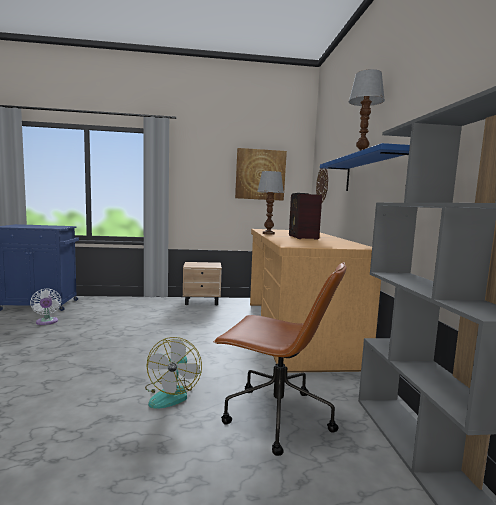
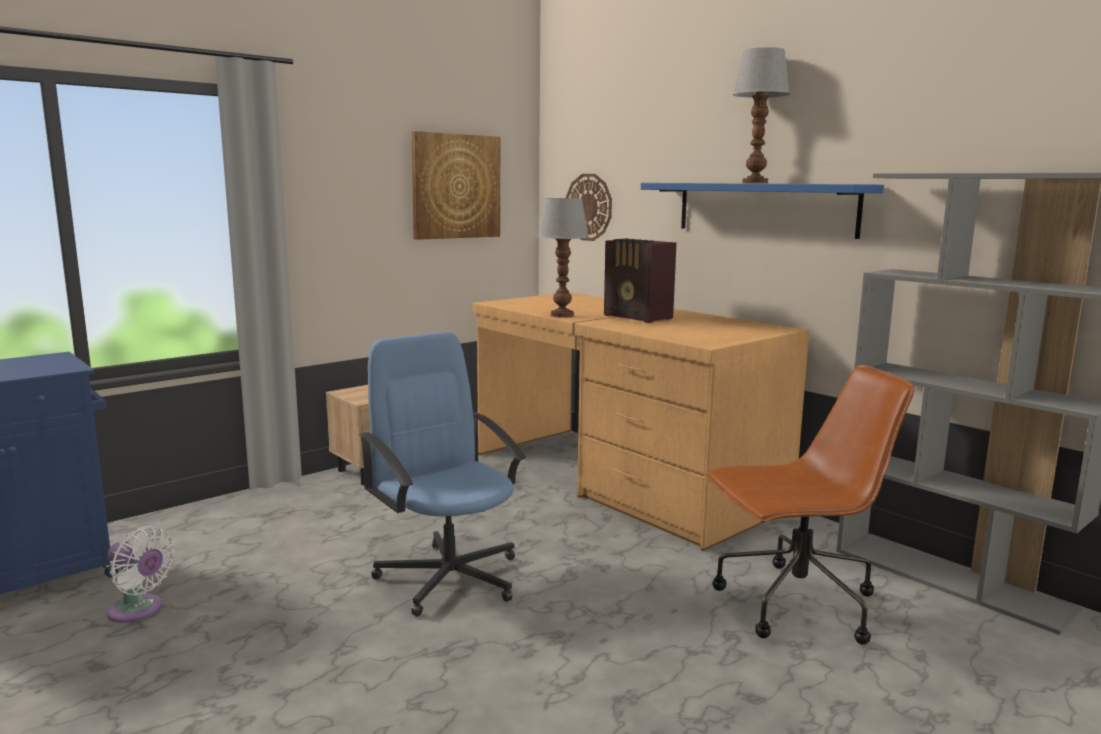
camera: 35 degrees left, 5 degrees up
(148, 344) = (449, 577): none -> blue office chair
(171, 394) = (636, 633): fan -> none

